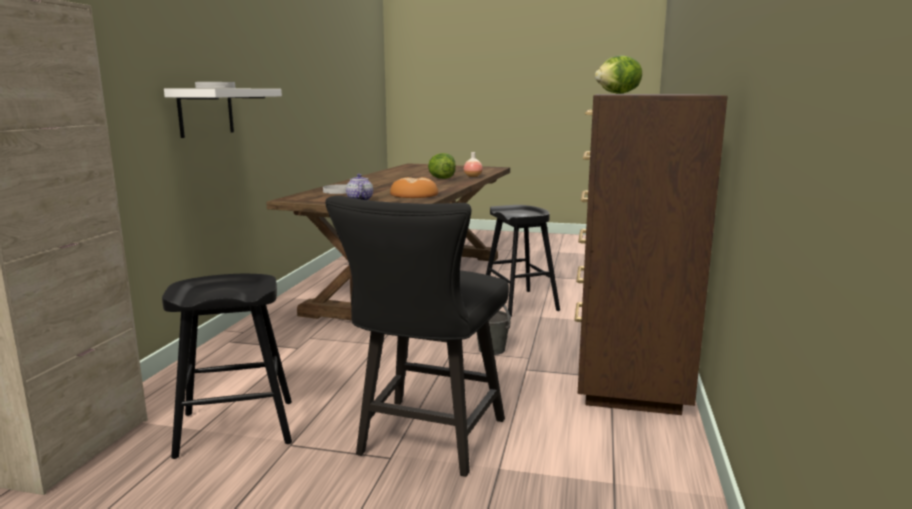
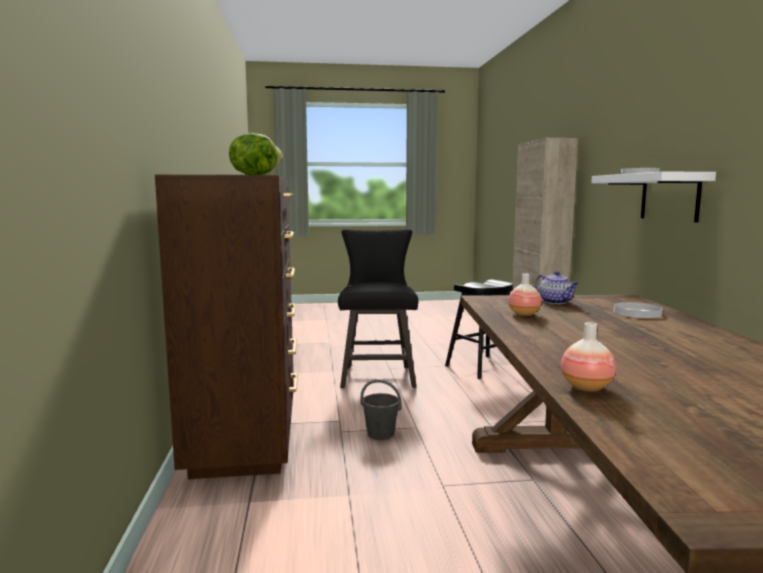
camera: 160 degrees right, 5 degrees down
(414, 195) = (523, 314): bread -> vase
(441, 178) = (624, 368): lettuce -> none
(519, 303) = (393, 522): black stool -> none

